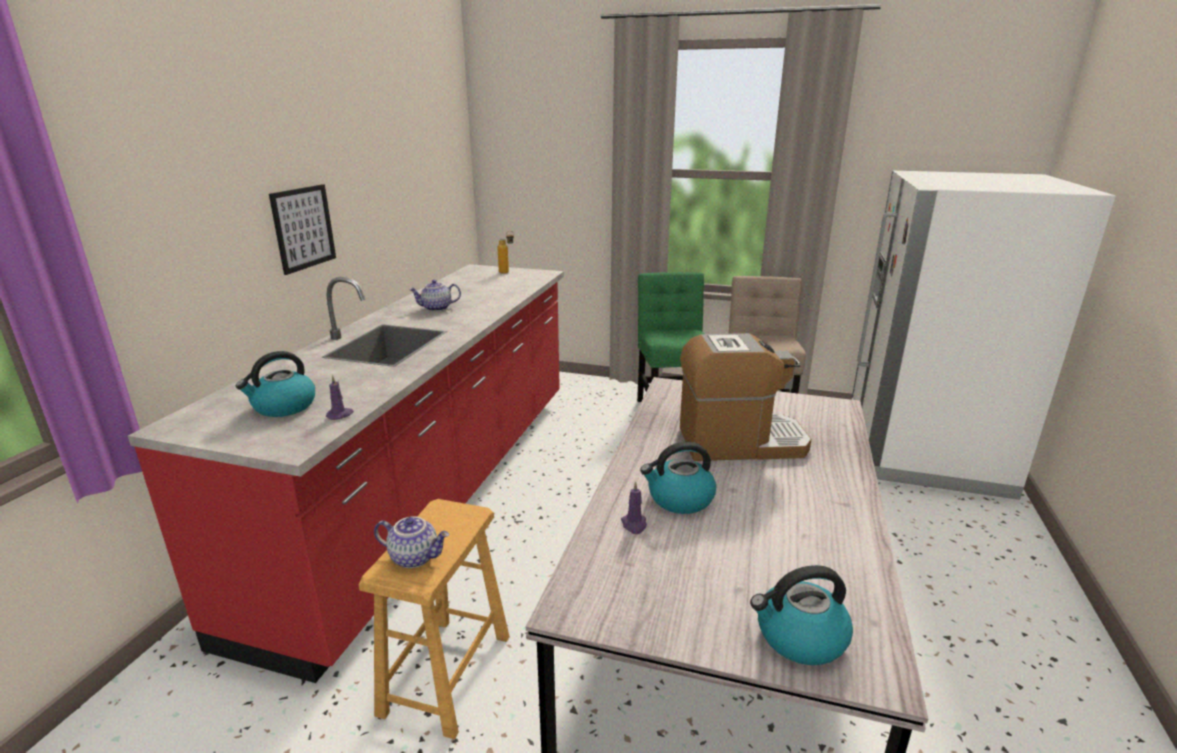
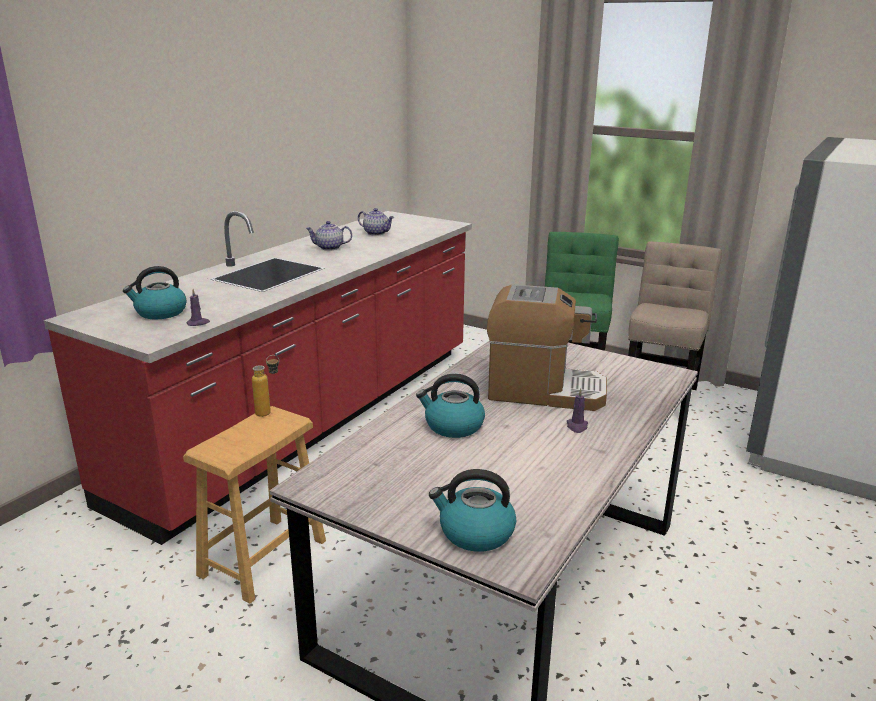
camera: 15 degrees right, 0 degrees up
(303, 228) = (217, 167): picture -> none
(415, 557) = (232, 444): teapot -> teapot (376, 233)
(507, 271) = (417, 220): bottle -> bottle (269, 412)
(634, 525) = (400, 439): purple candle -> purple candle (577, 426)

